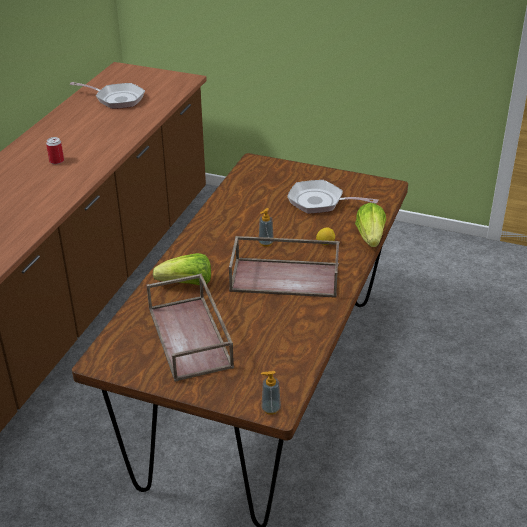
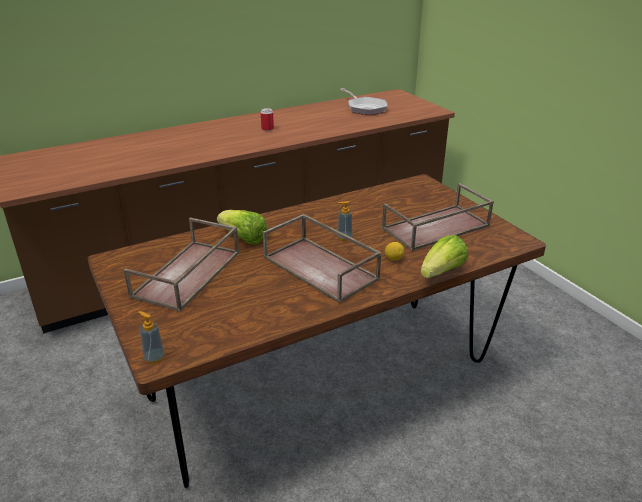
camera: 40 degrees right, 5 degrees down
(320, 202) = (435, 228): frying pan -> brown tray

